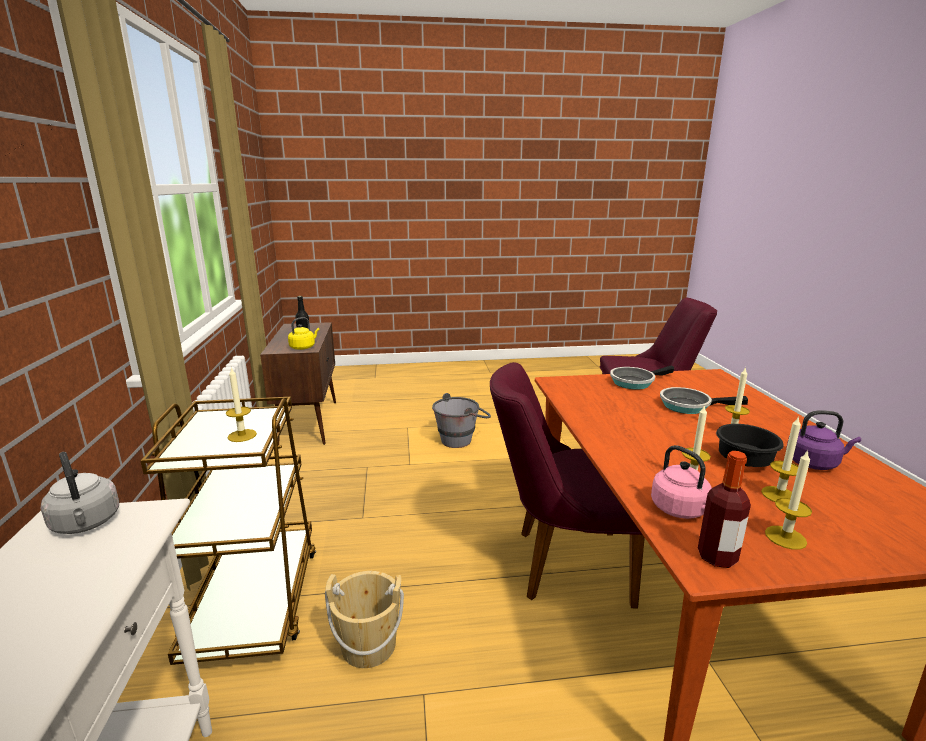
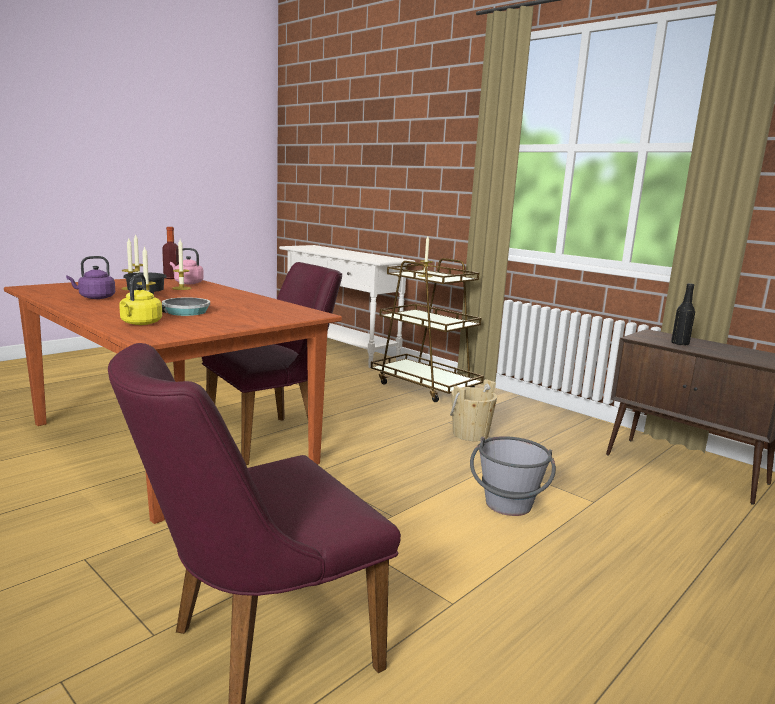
camera: 140 degrees right, 5 degrees down
(86, 524) = (390, 259): grey kettle -> none
(303, 347) = (649, 338): yellow kettle -> yellow kettle (140, 323)
(368, 645) = (347, 389): beige bucket -> beige bucket (470, 434)
(634, 382) = (241, 321): frying pan -> none

